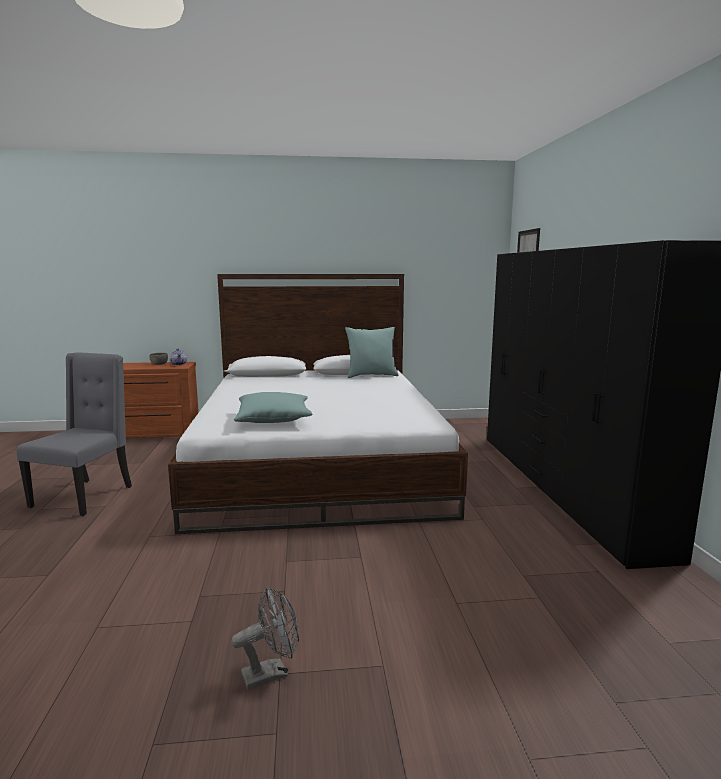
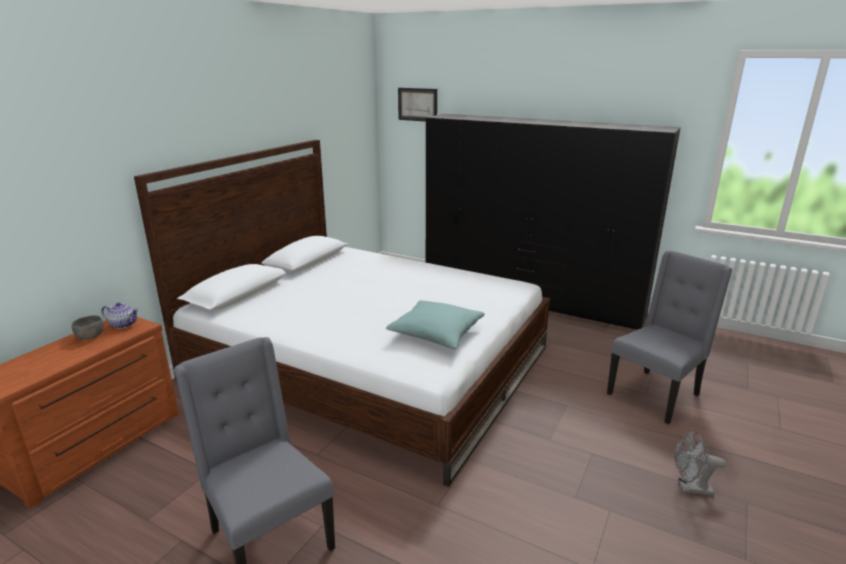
camera: 55 degrees left, 10 degrees up
(271, 672) = (689, 488): grey fan -> grey fan turned 90 degrees counterclockwise
(371, 375) = (337, 257): turquoise pillow -> none
(463, 610) = (655, 394): none -> grey chair

